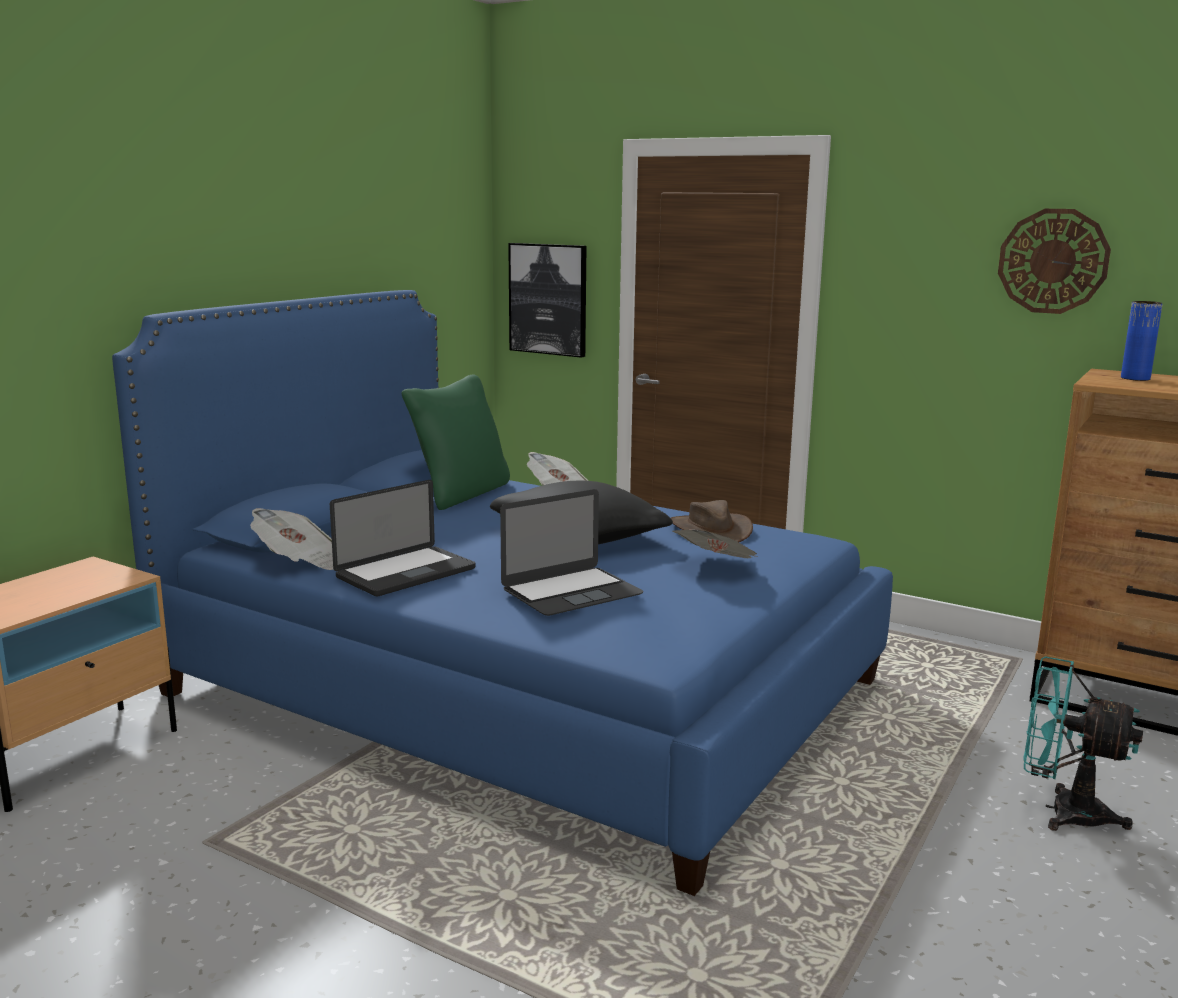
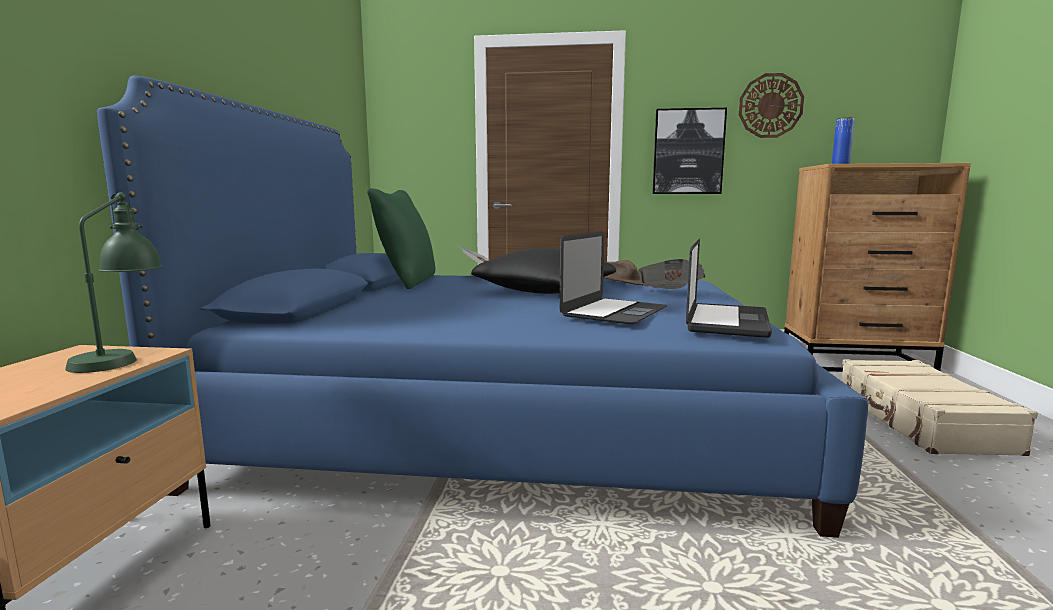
camera: 25 degrees left, 5 degrees down
(107, 578) = (122, 357): none -> green table lamp
(299, 561) = (337, 323): newspaper -> none
(406, 573) = (454, 318): laptop -> laptop (727, 322)
(548, 299) = (417, 154): picture -> picture (688, 152)
(1062, 811) = (919, 421): turquoise fan -> beige suitcase

